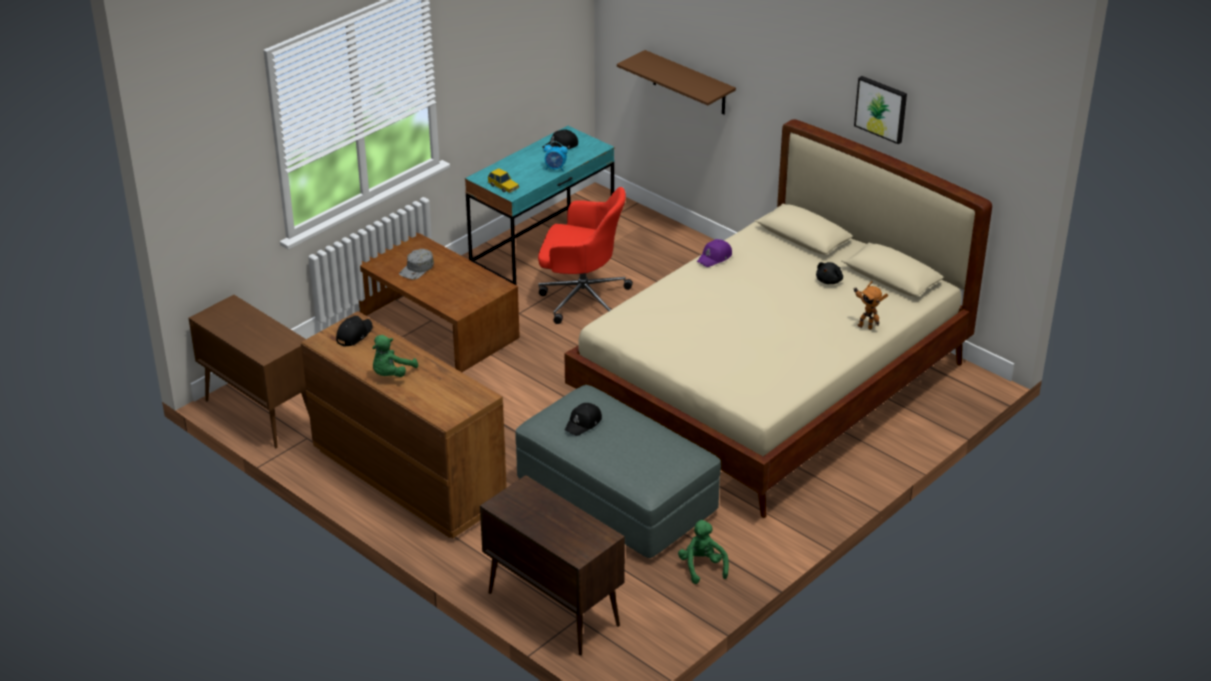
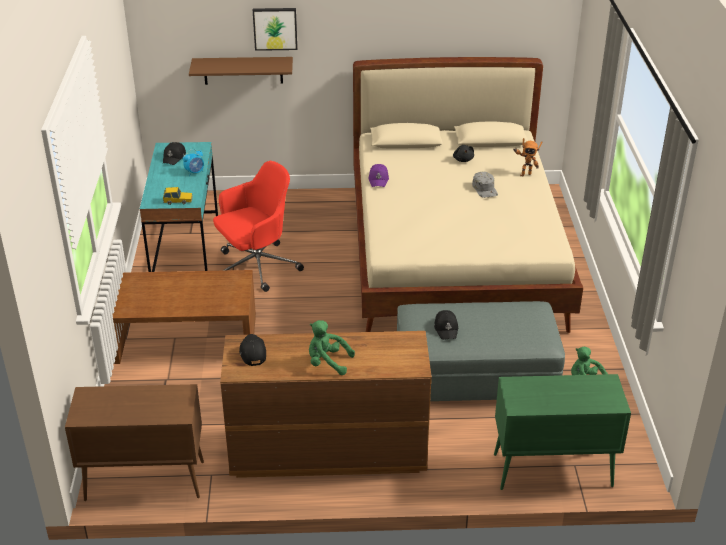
camera: 45 degrees left, 0 degrees up
(391, 374) = (327, 362): green plush toy -> green plush toy turned 120 degrees clockwise
(417, 269) = (161, 297): grey cap -> grey cap (485, 189)
(552, 608) = (551, 470): brown cabinet -> green cabinet
(881, 109) = (436, 23): picture -> picture (275, 28)

